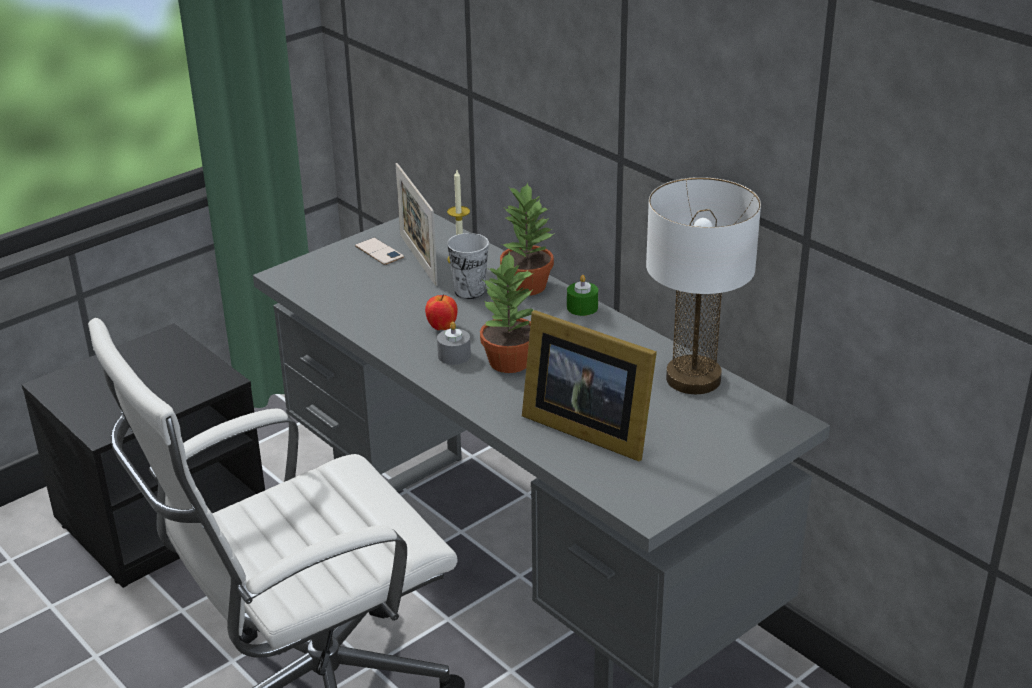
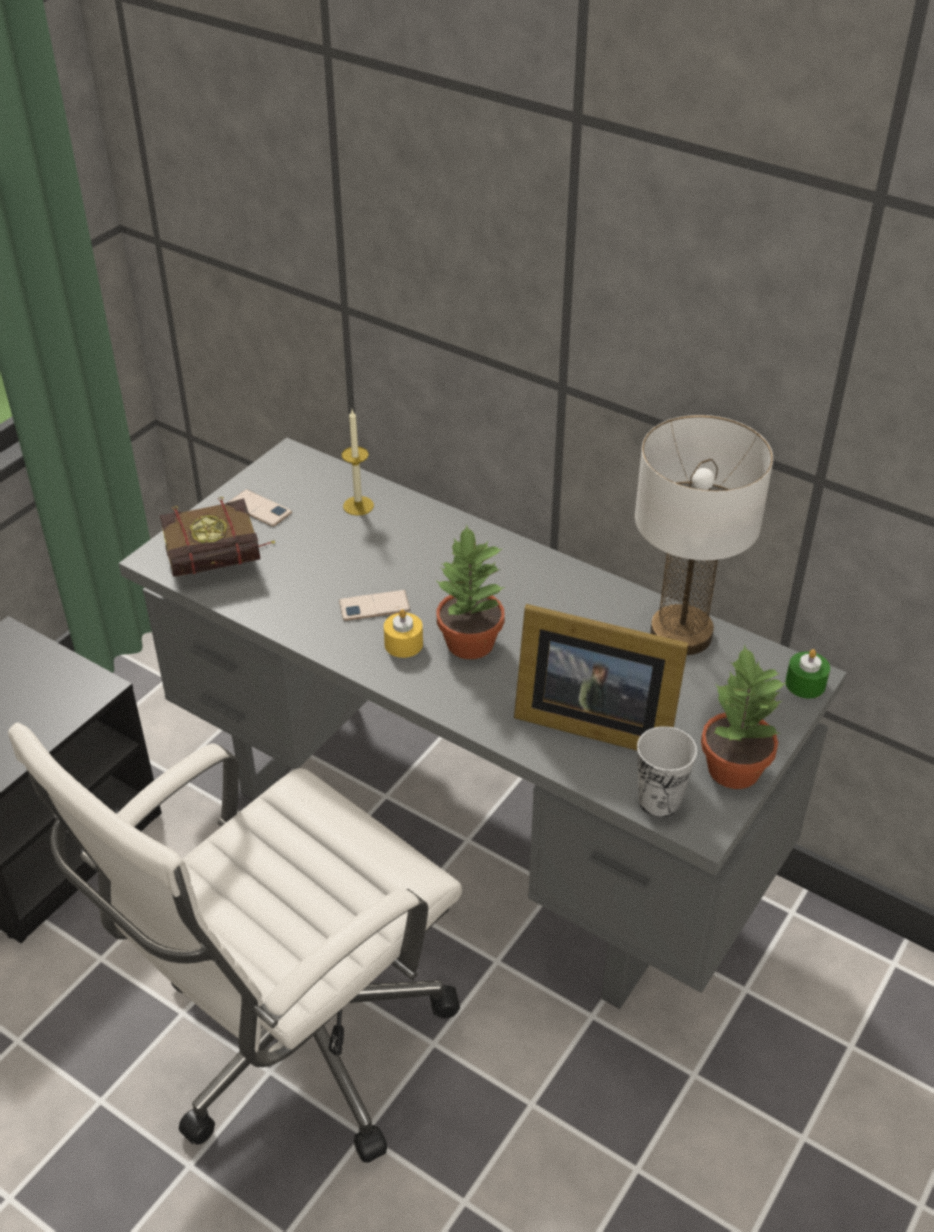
camera: 15 degrees left, 10 degrees up
(335, 284) = (225, 563): none -> book
(418, 260) = (309, 513): picture frame -> none
(442, 327) = (374, 606): apple -> phone
(454, 355) = (403, 644): grey candle -> yellow candle
(469, 291) = (386, 550): cup -> cup (659, 800)
(526, 285) = (448, 532): potted plant -> potted plant (732, 768)
(582, 307) = (522, 554): green candle -> green candle (805, 684)

